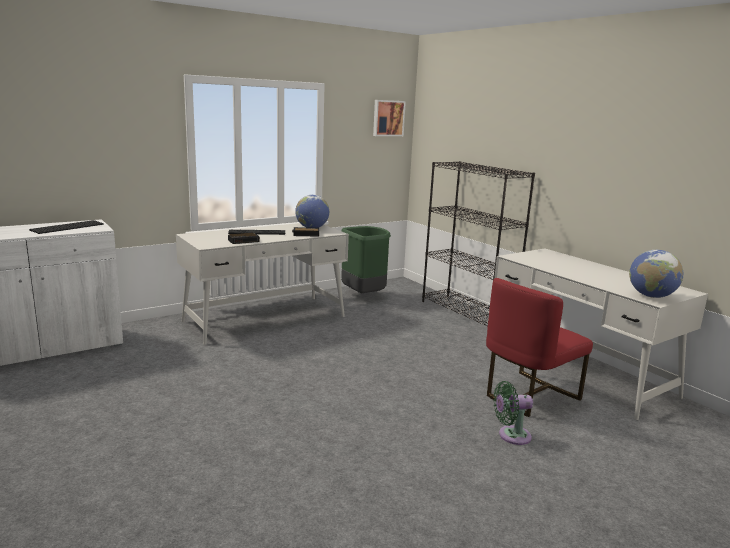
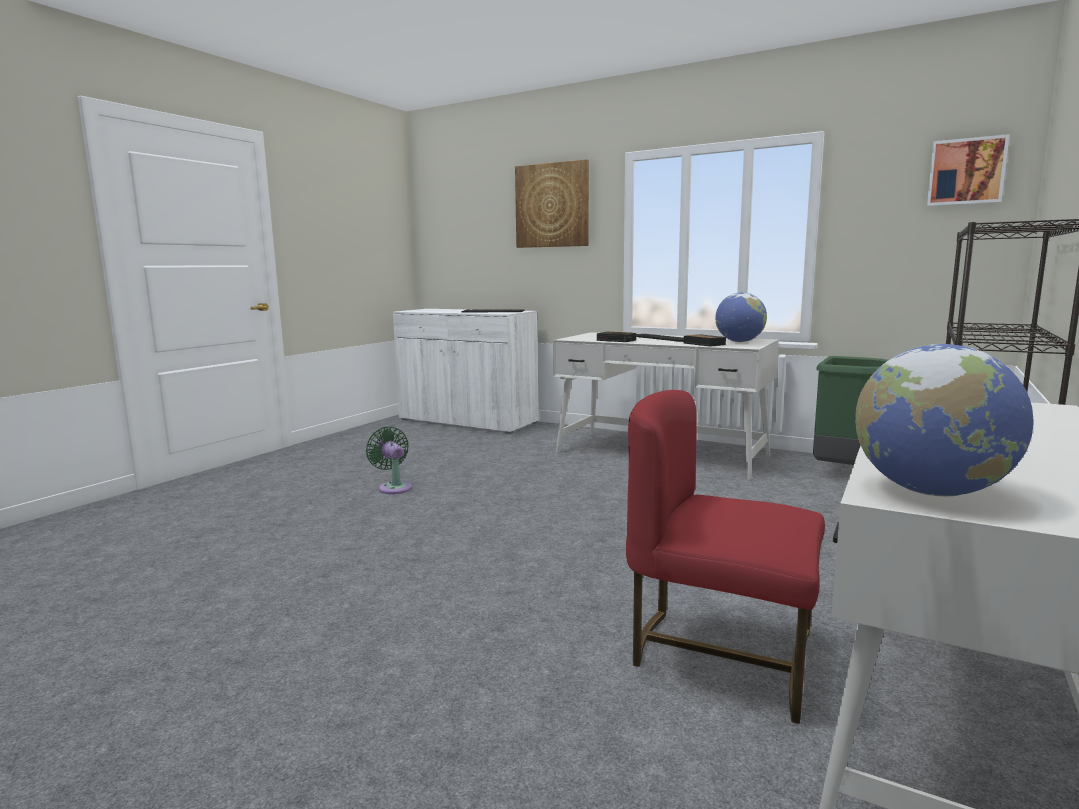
camera: 65 degrees right, 5 degrees down
(108, 114) = (552, 205): none -> picture
(511, 436) = (544, 657): green fan -> green fan (394, 487)

